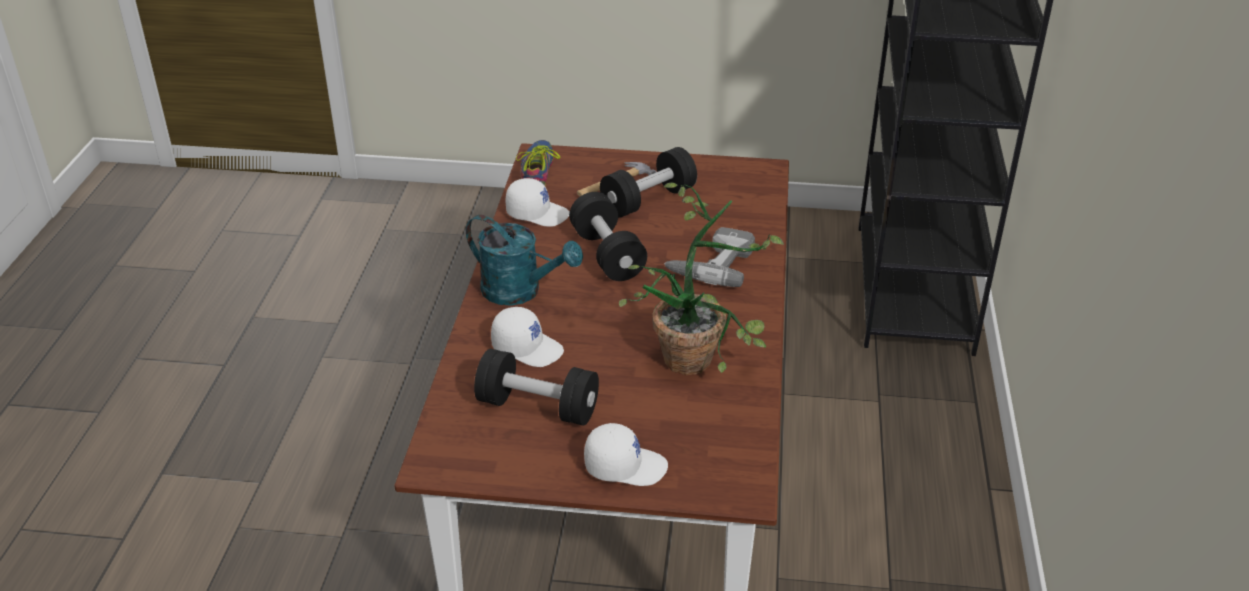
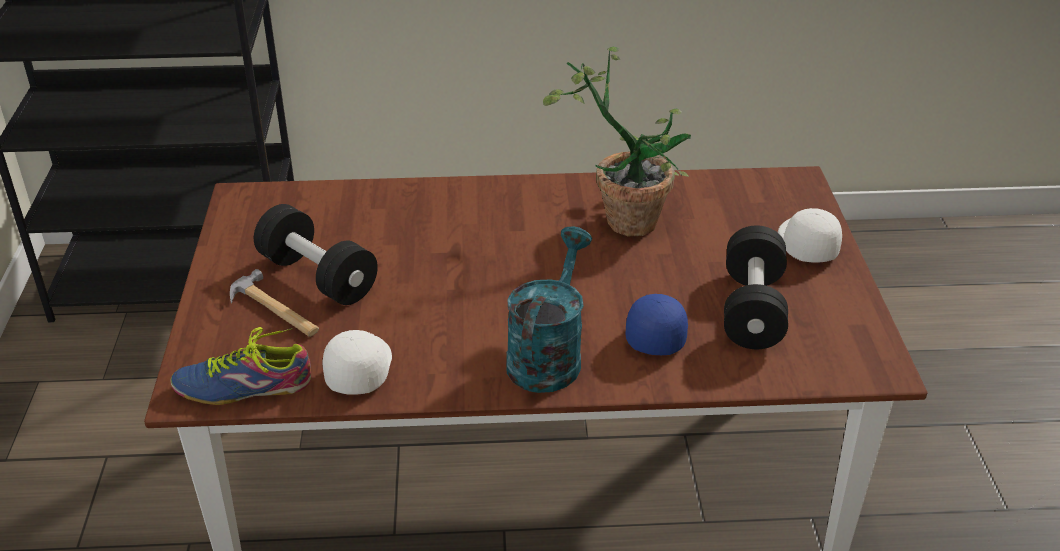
camera: 100 degrees left, 0 degrees up
(528, 348) = (656, 332): white cap -> blue cap
(607, 254) = (450, 295): black dumbbell -> none
(711, 264) = (455, 220): power drill -> none

